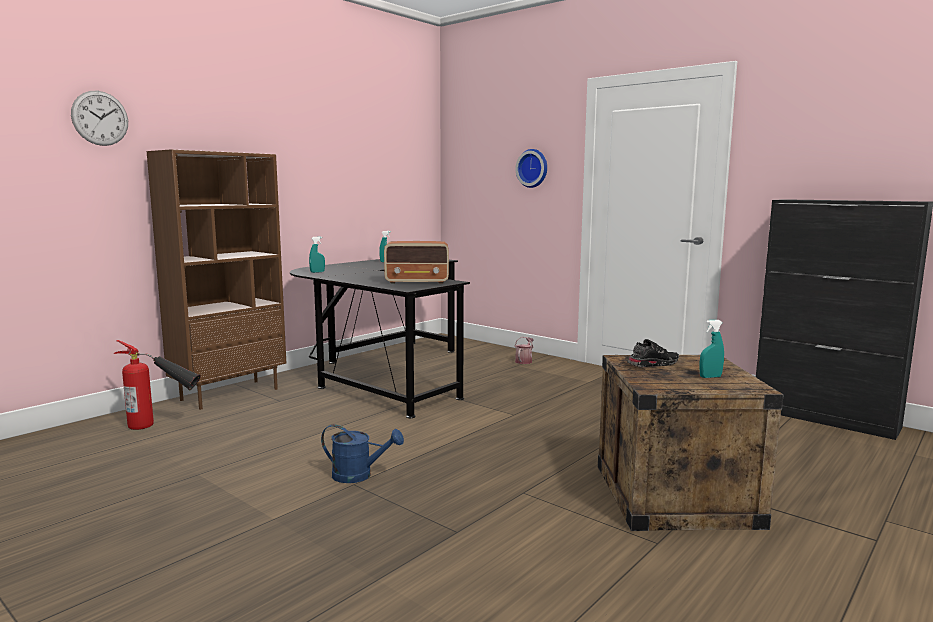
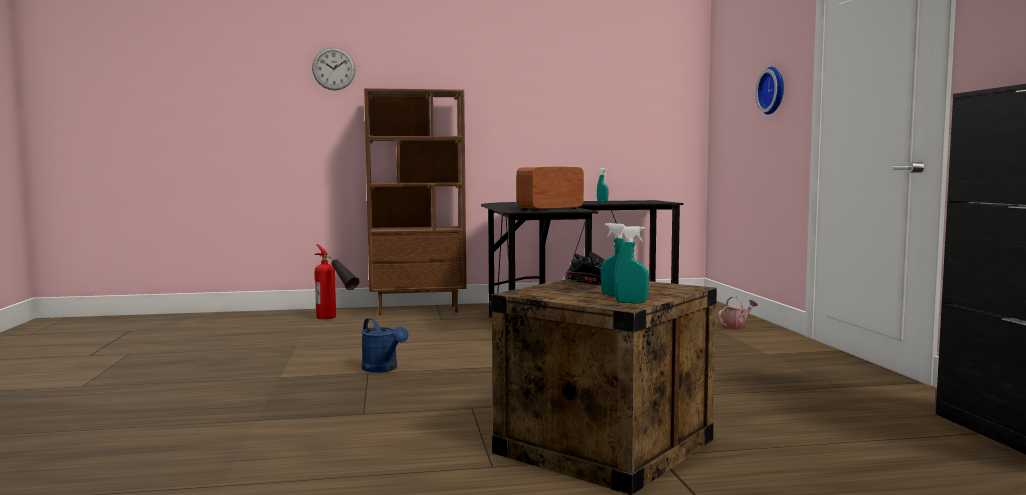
camera: 40 degrees right, 5 degrees down
(317, 272) = (505, 203): turquoise spray bottle -> turquoise spray bottle (631, 302)
(418, 282) = (549, 209): radio -> radio turned 105 degrees clockwise

